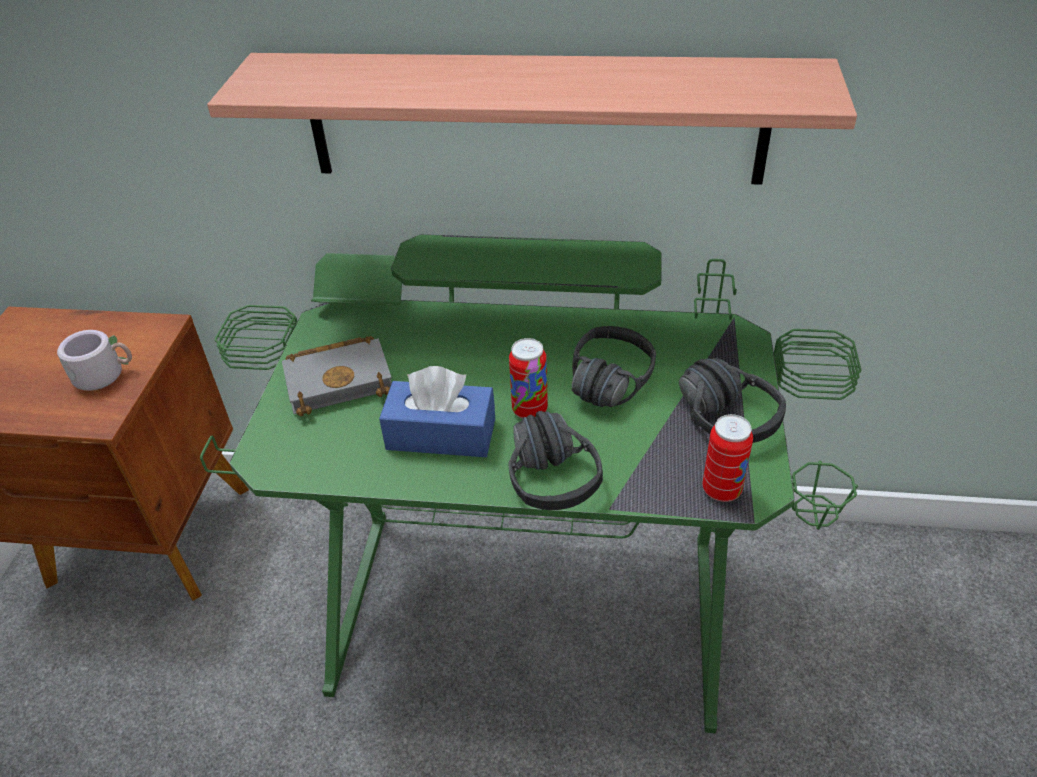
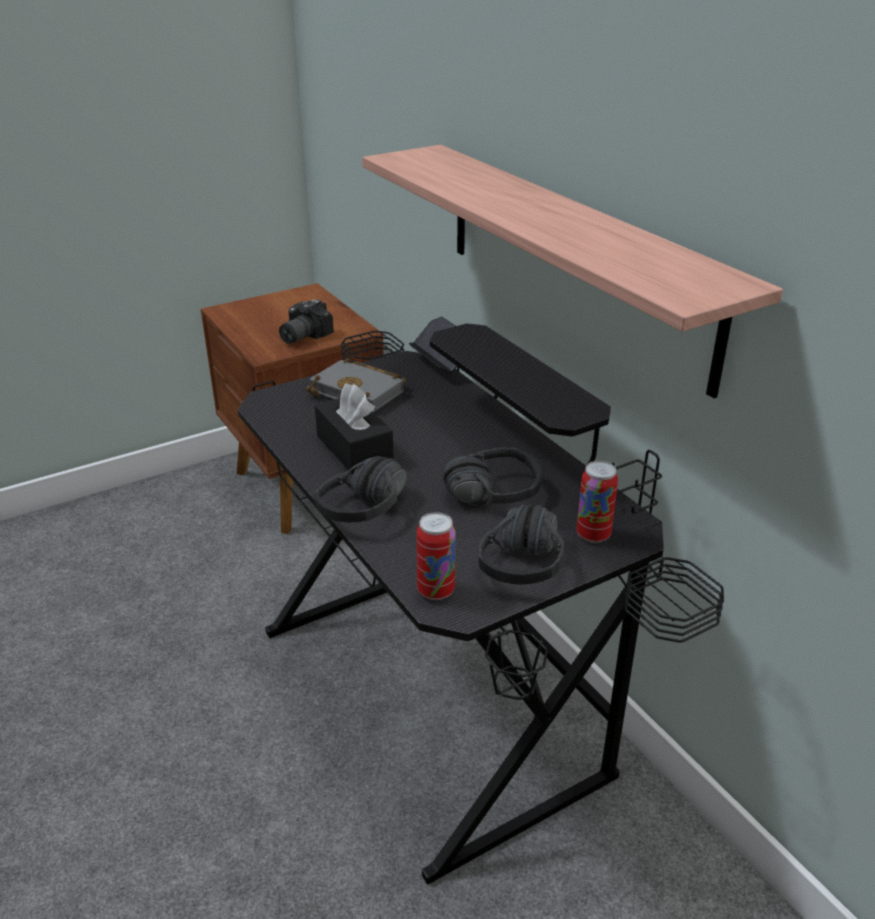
camera: 50 degrees right, 10 degrees down
(105, 373) = (301, 336): grey mug -> camera
(441, 434) = (354, 449): blue tissue box -> black tissue box
(529, 410) = (419, 472): can -> can (593, 534)
(530, 601) = (438, 695): green desk -> black desk

